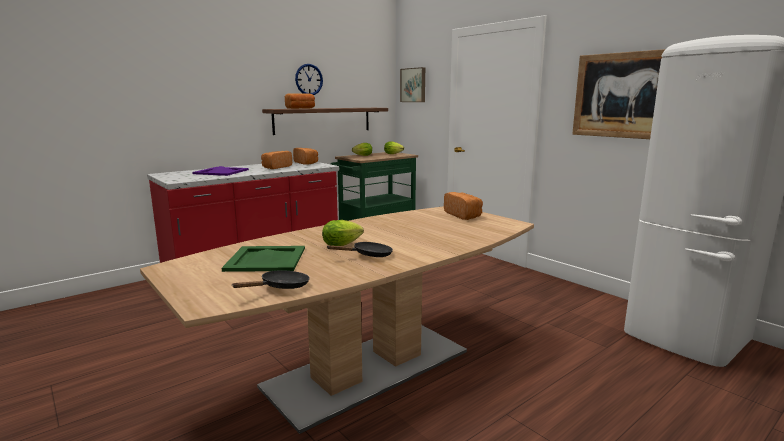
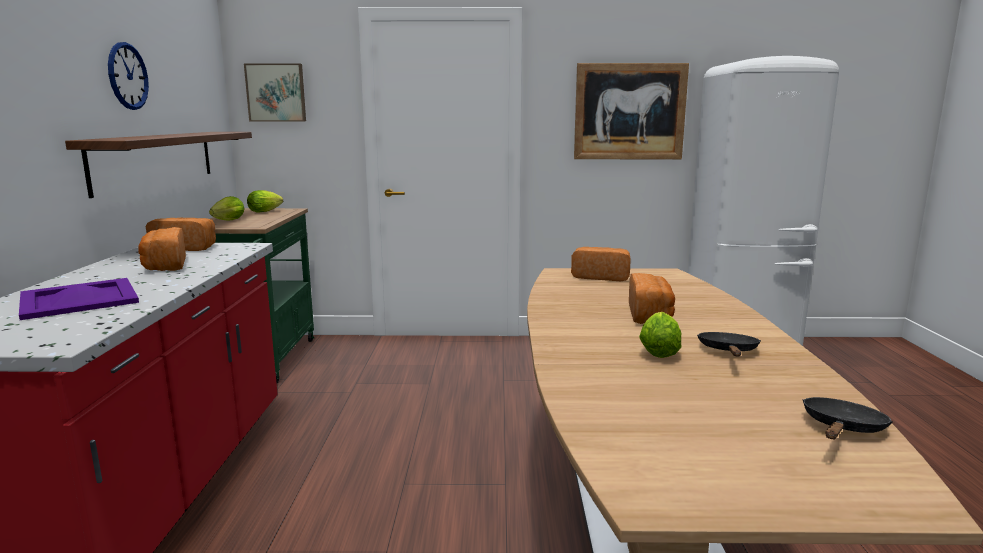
camera: 50 degrees left, 0 degrees up
(267, 259) = (682, 408): green tray -> none
(281, 287) = (842, 429): black frying pan -> black frying pan turned 45 degrees clockwise
(301, 108) = (141, 137): bread -> bread (650, 315)

